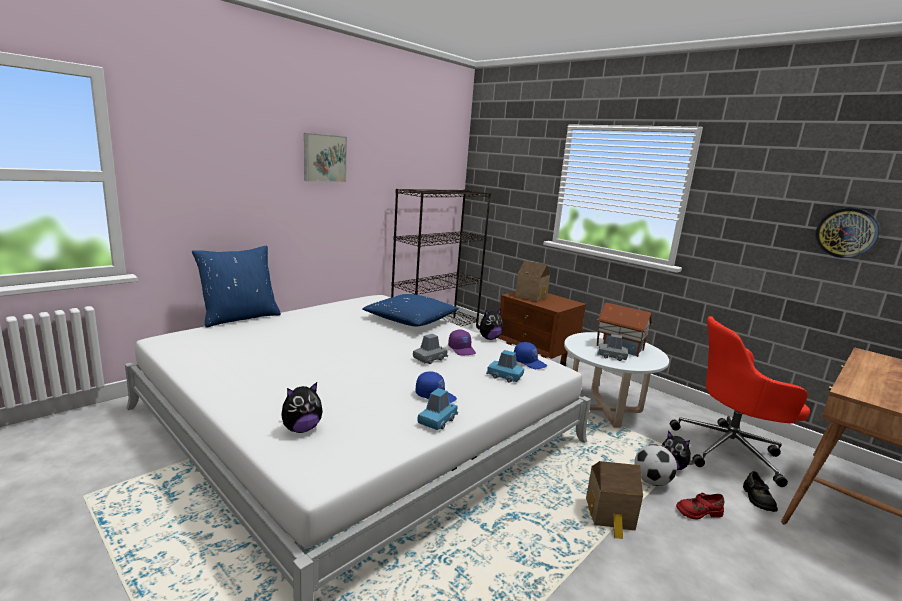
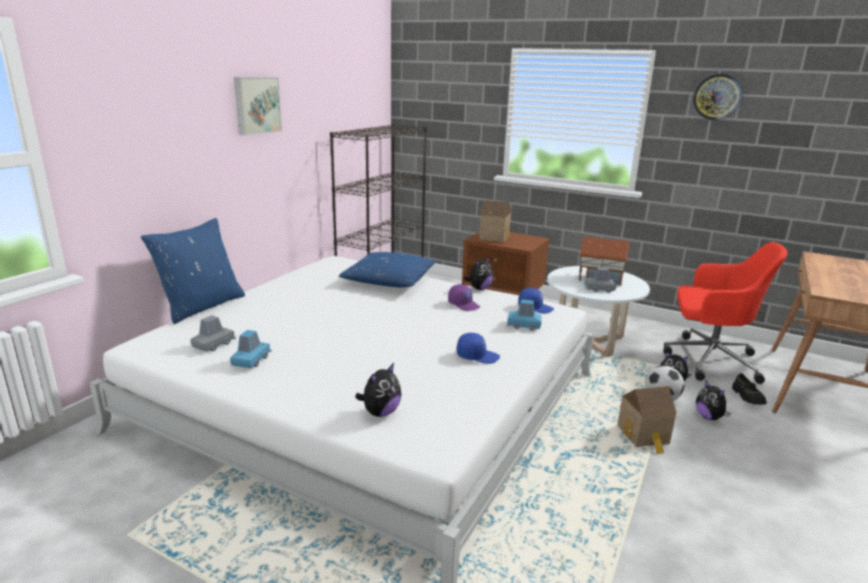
camera: 15 degrees left, 5 degrees up
(430, 358) = (442, 319): grey toy car -> grey toy car (214, 344)
(437, 420) = (497, 379): blue toy car -> blue toy car (251, 360)
(698, 512) = (709, 417): red shoe -> plush toy
(730, 451) = (708, 360): red office chair -> red office chair turned 150 degrees counterclockwise
(846, 232) = (791, 148): wall clock -> wall clock (717, 97)

